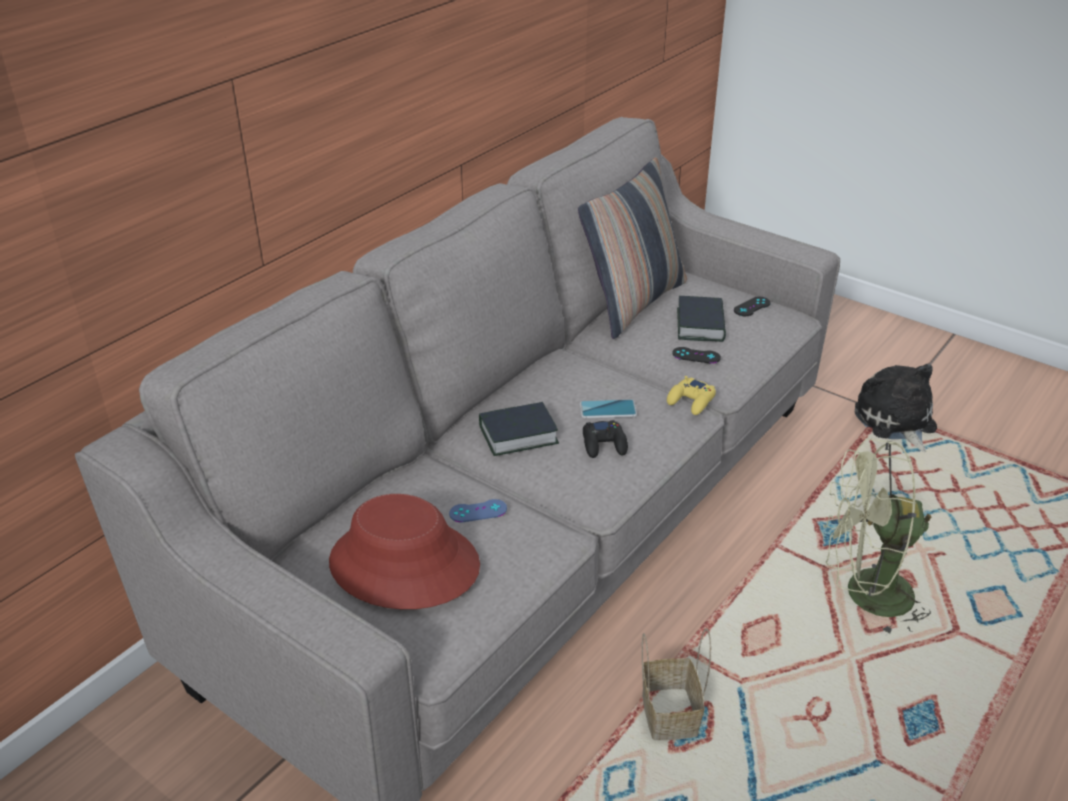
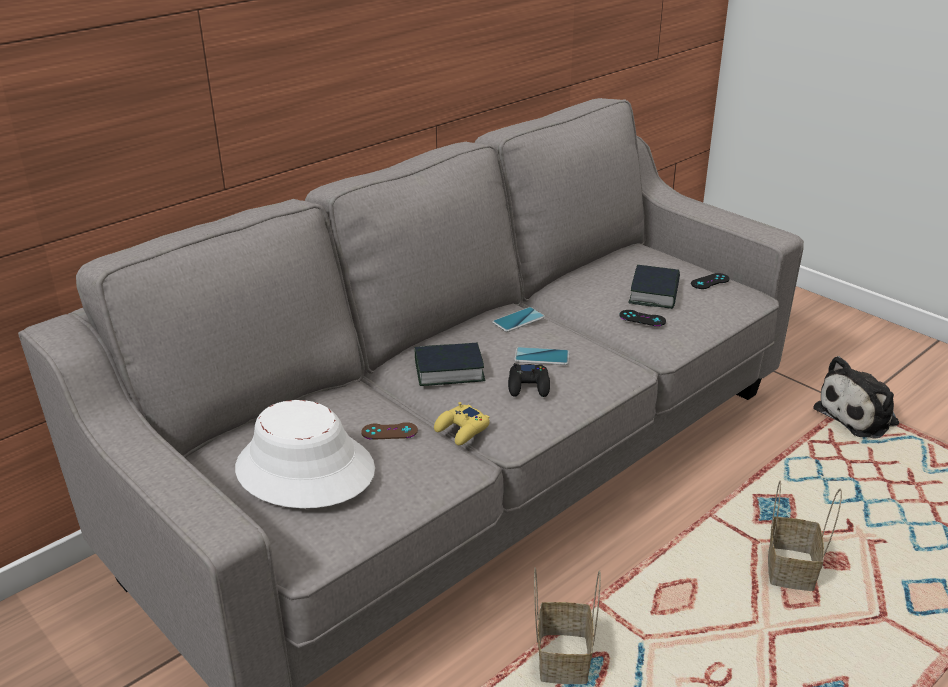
camera: 10 degrees right, 5 degrees down
(403, 565) = (304, 470): red hat -> white hat
(478, 511) = (389, 431): blue game controller -> brown game controller
(572, 369) = (518, 320): none -> phone
(633, 303) = (594, 270): pillow -> none
(691, 401) = (626, 357): yellow game controller -> yellow game controller (462, 430)
(864, 596) = (791, 572): green fan -> basket
(896, 423) = (860, 415): plush toy -> plush toy turned 120 degrees counterclockwise

